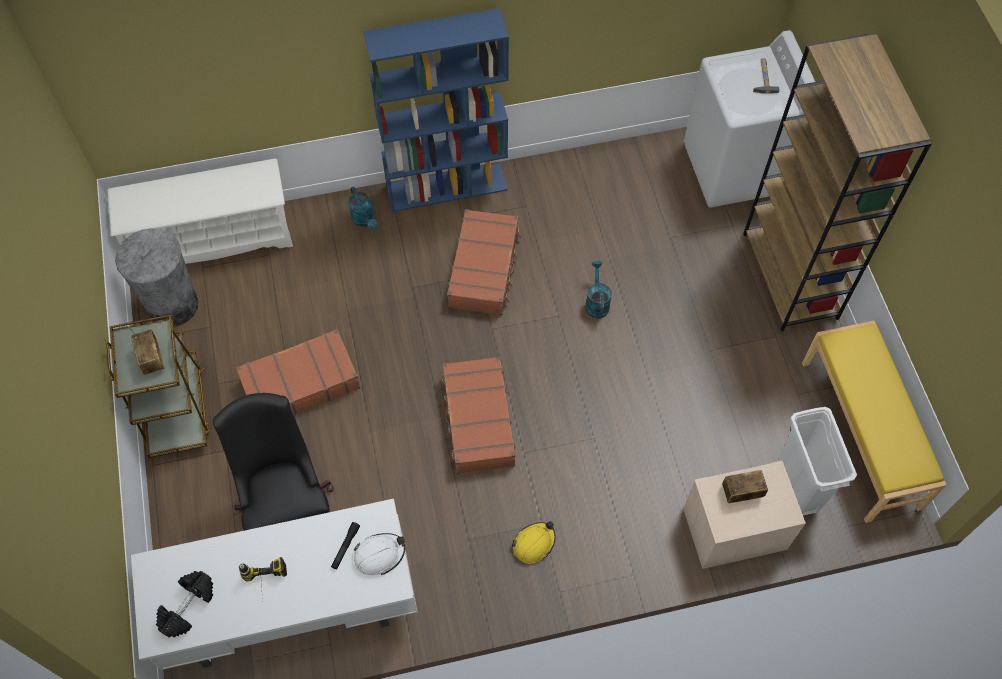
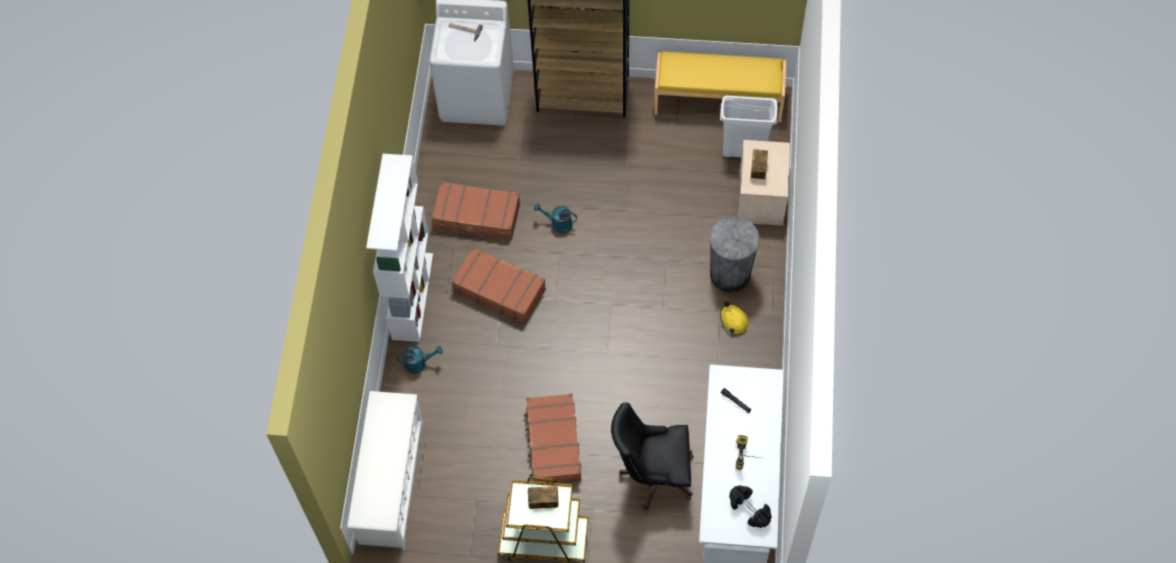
camera: 70 degrees left, 0 degrees up
(173, 305) = (444, 526): grey trash can -> grey trash can (730, 274)
(379, 555) = (748, 382): white hard hat -> none
(447, 187) = (412, 295): blue bookcase -> white bookcase
(477, 421) = (628, 330): brown suitcase -> brown suitcase (477, 217)

